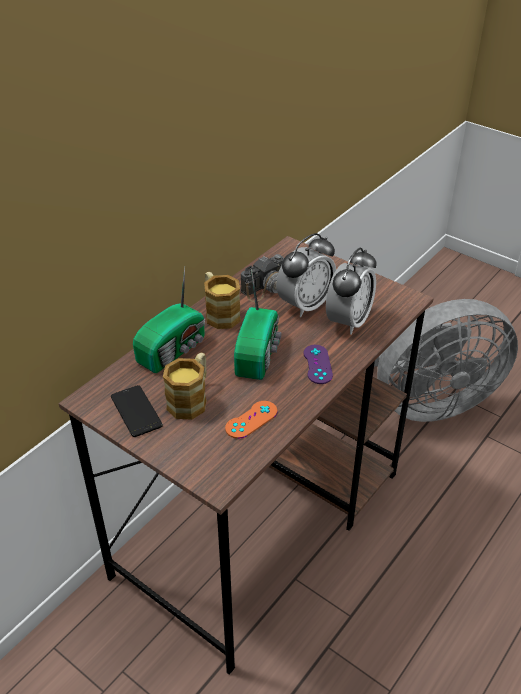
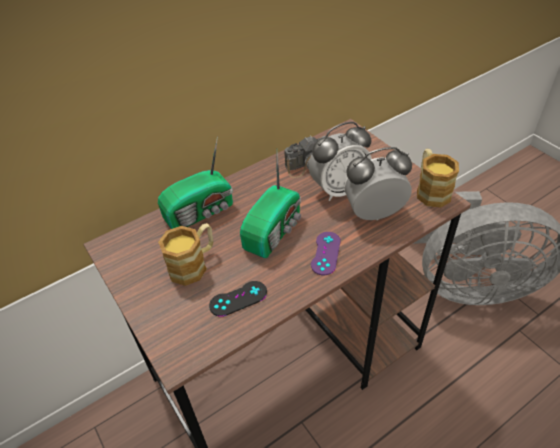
camera: 20 degrees right, 5 degrees up
(136, 411) = (141, 266): phone -> none
(219, 313) = (257, 183): mug -> mug (430, 190)
(251, 420) = (238, 298): orange game controller -> black game controller
(348, 321) = (374, 213): alarm clock -> alarm clock turned 150 degrees counterclockwise

